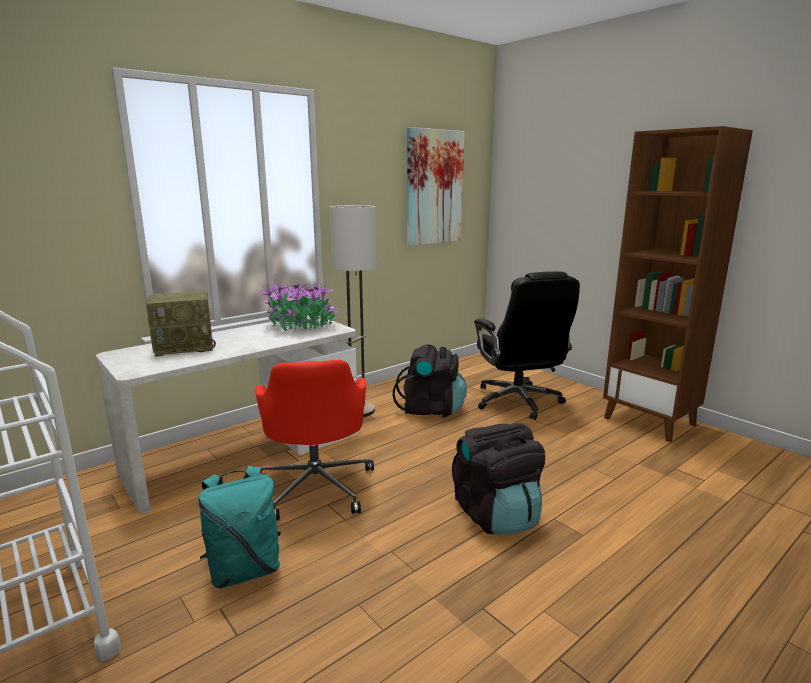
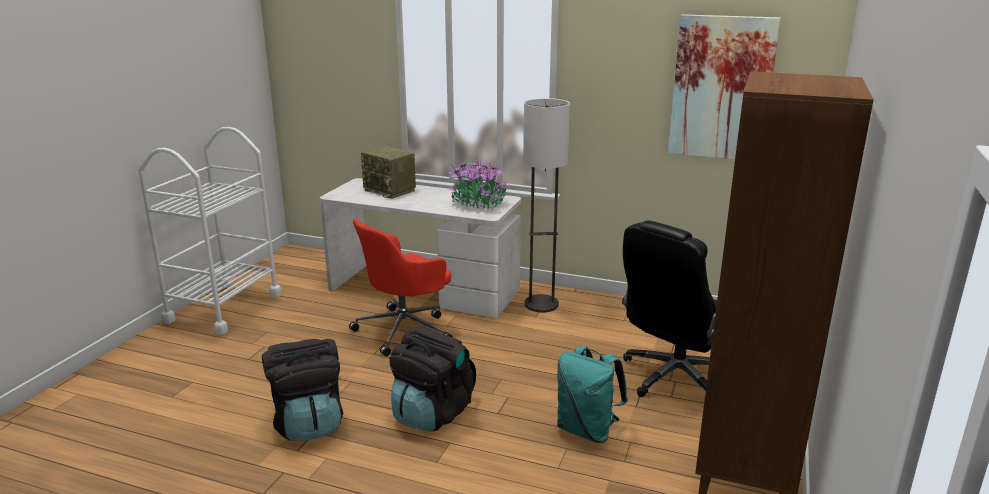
camera: 60 degrees right, 5 degrees up
(244, 570) = (299, 340): turquoise backpack -> turquoise backpack (587, 430)
(431, 409) = (589, 335): black backpack -> black backpack (308, 423)

